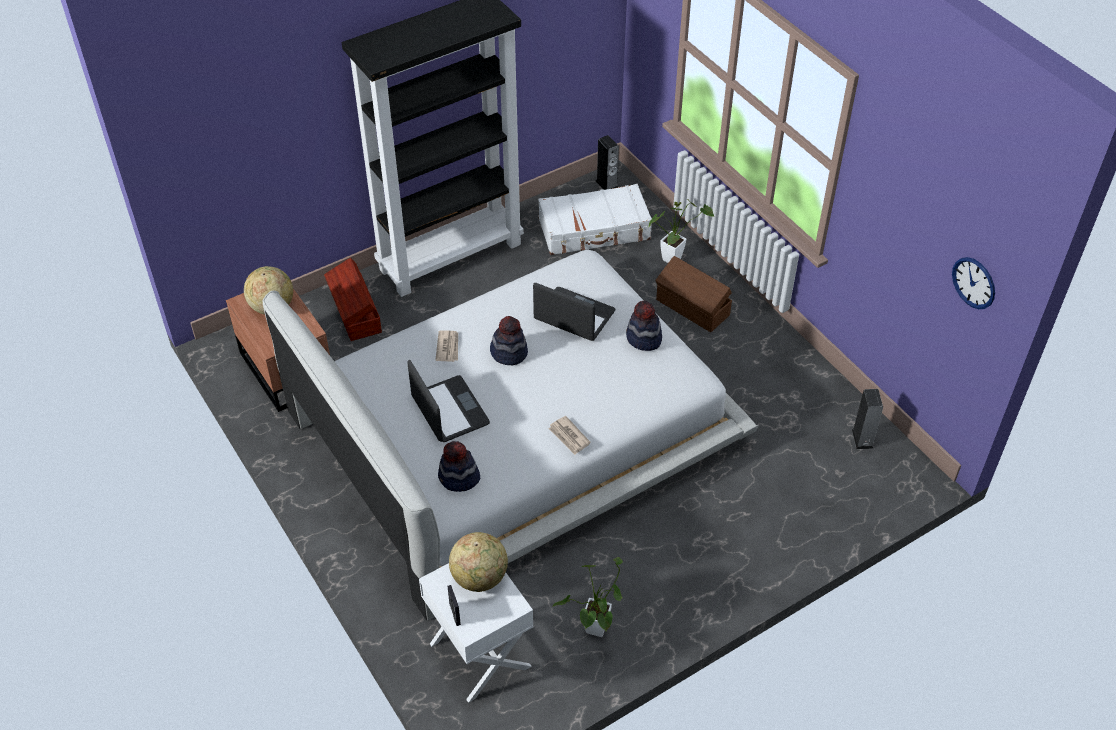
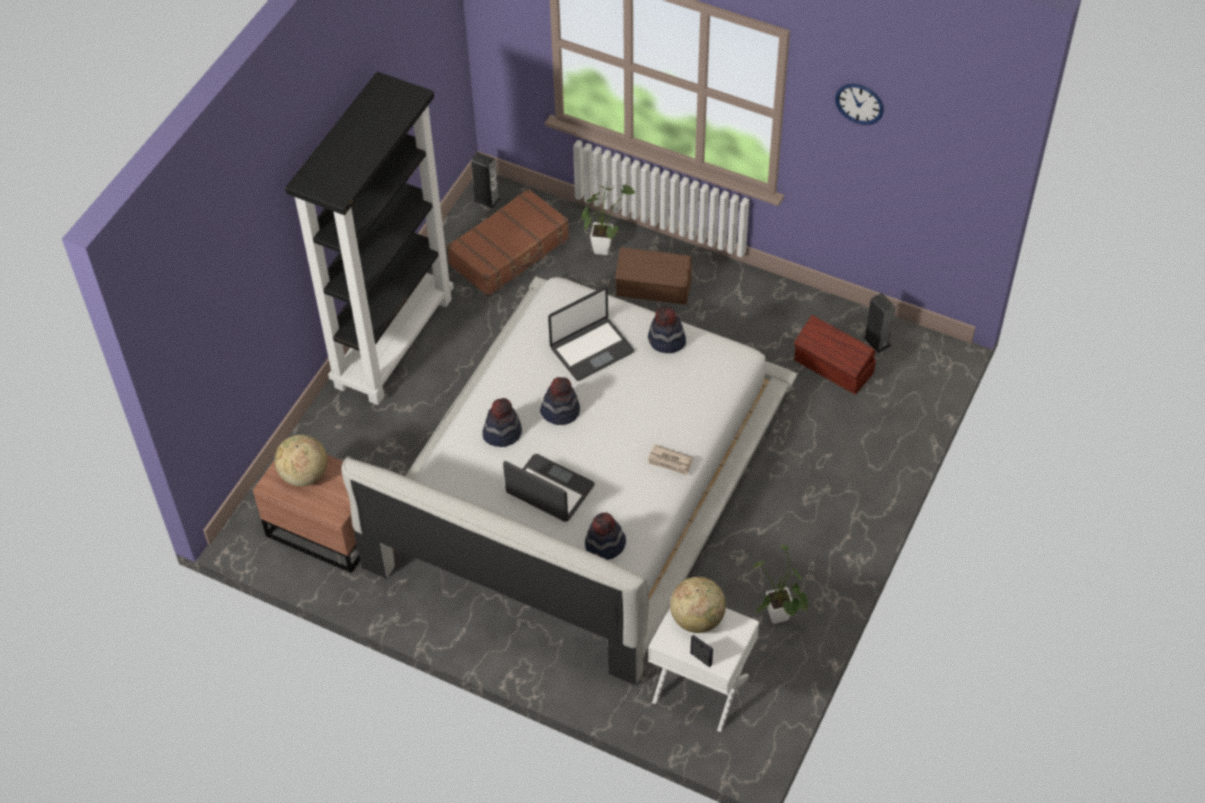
camera: 30 degrees left, 5 degrees up
(355, 314) = (348, 443): brown storage box -> brown storage box (833, 368)
(448, 347) = (502, 433): newspaper -> hat
(574, 316) = (591, 349): laptop -> laptop turned 150 degrees clockwise
(594, 230) = (510, 252): white suitcase -> brown suitcase
(974, 283) = (957, 172): wall clock -> wall clock (859, 103)

